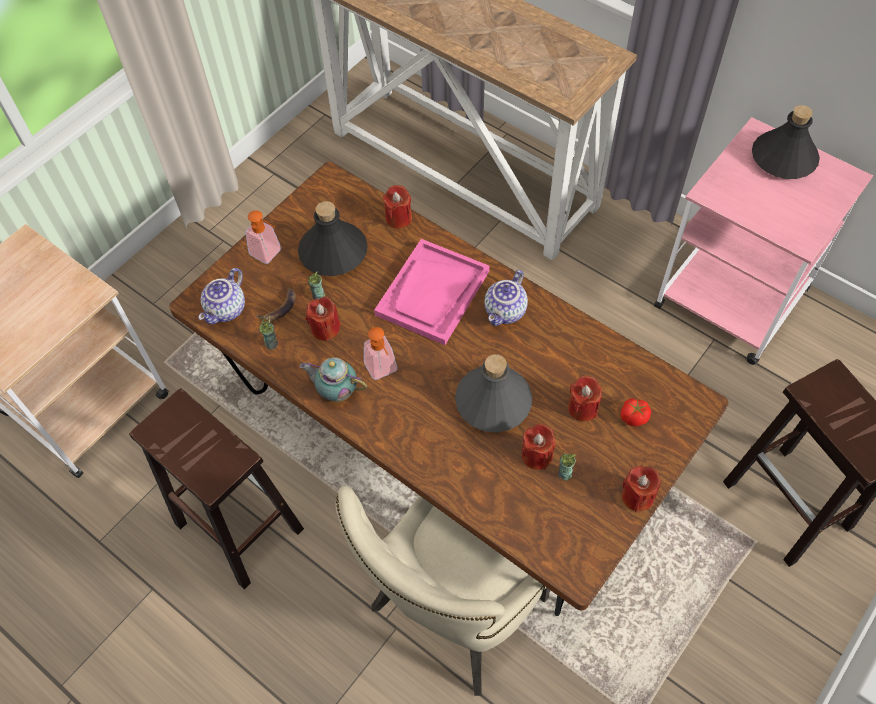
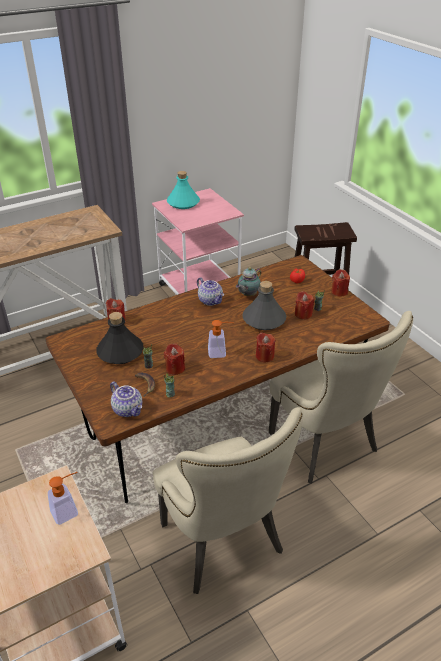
camera: 70 degrees left, 20 degrees down
(237, 525) = (222, 541): brown stool -> beige chair
(270, 254) = (99, 379): soap dispenser -> soap dispenser (69, 510)
(336, 392) = (223, 374): teapot -> teapot (248, 295)
(432, 293) = (180, 322): pink tray -> none
(582, 408) = (283, 293): red candle -> red candle (264, 356)
(783, 158) = (183, 203): black bottle -> turquoise bottle

